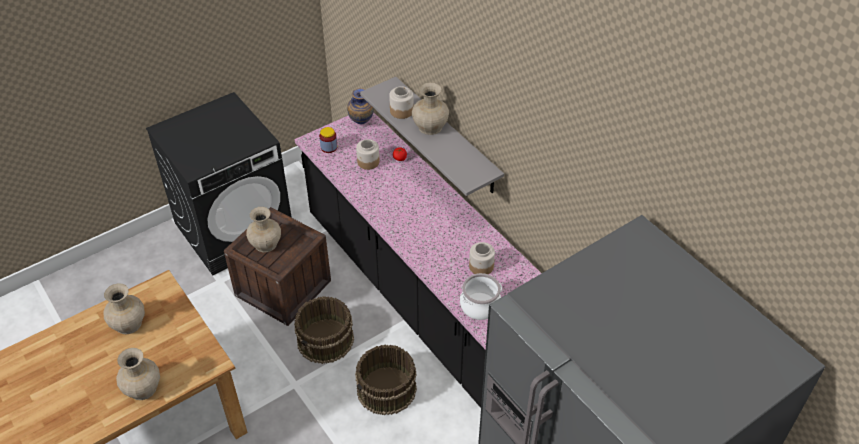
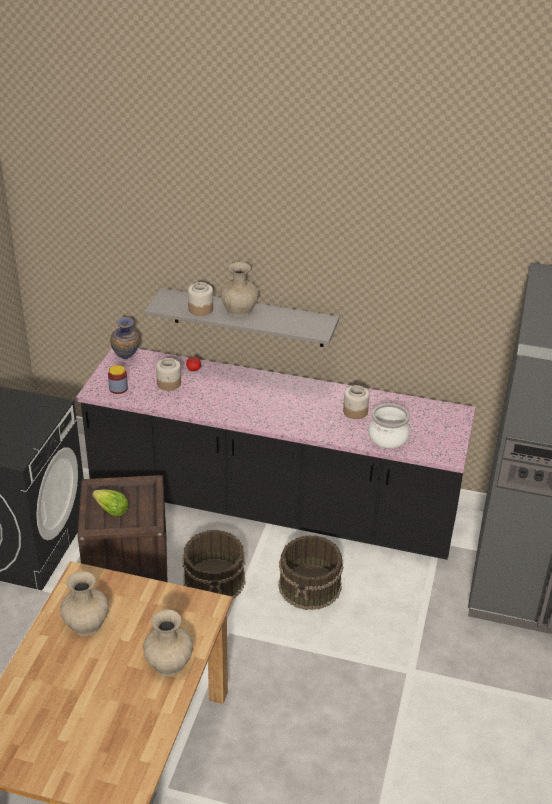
camera: 40 degrees left, 10 degrees down
(265, 244) = (112, 511): beige vase -> lettuce

